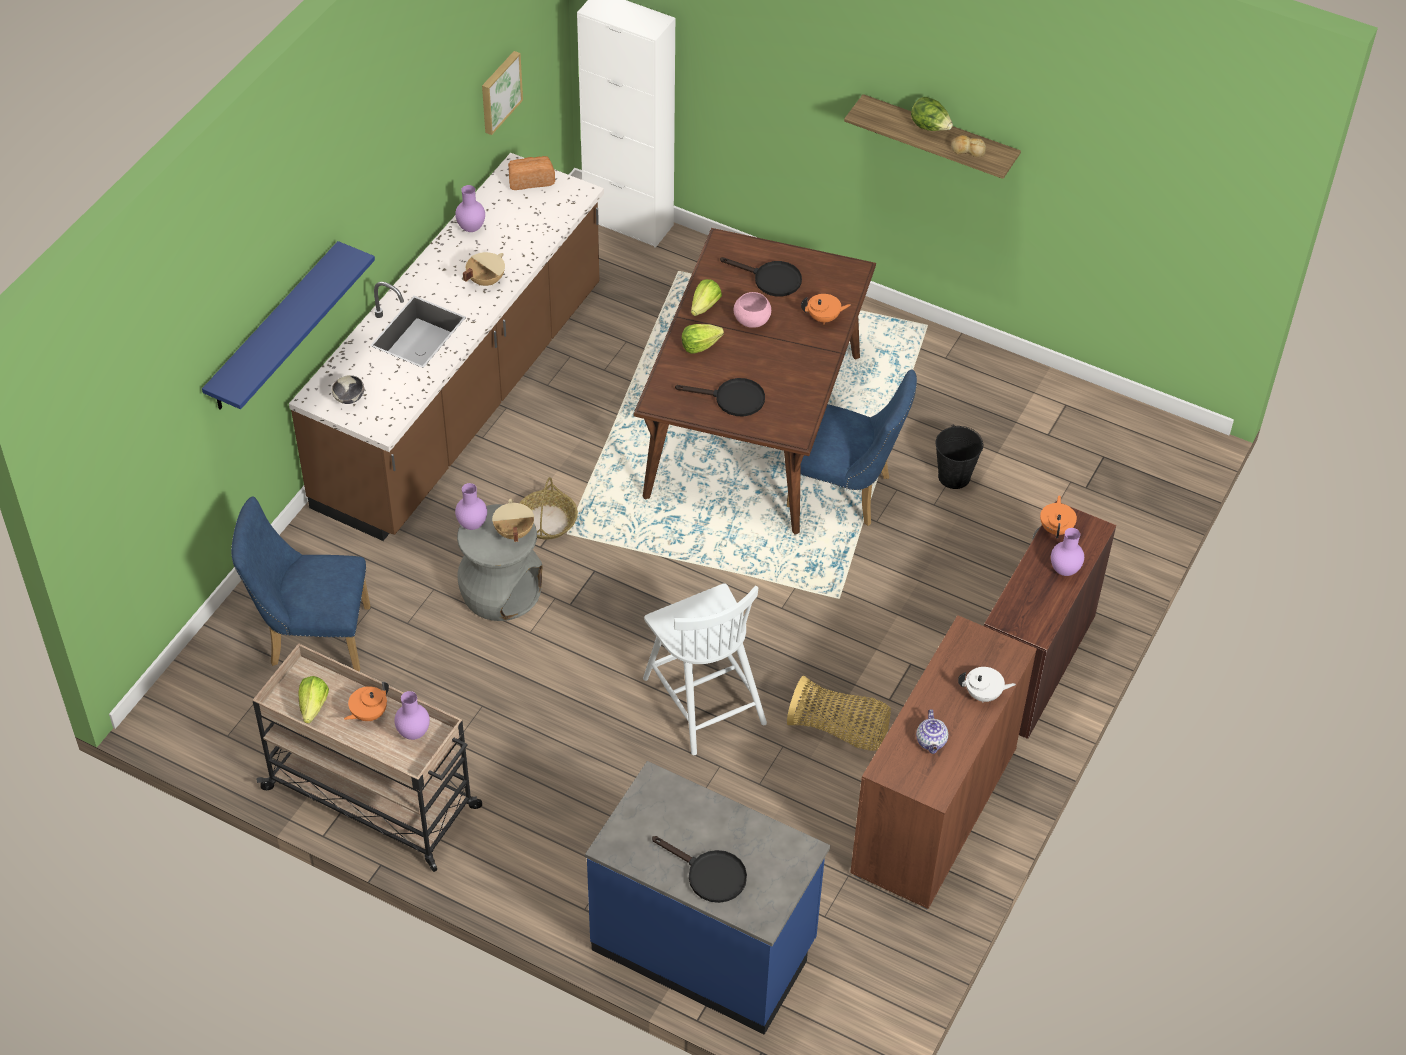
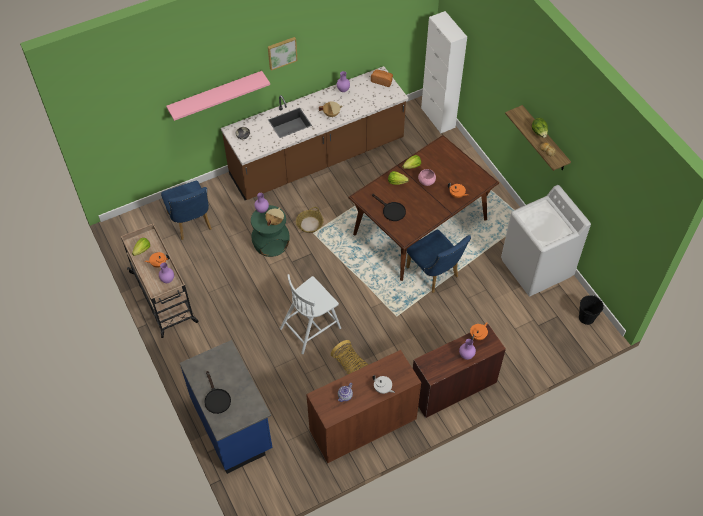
camera: 35 degrees right, 5 degrees up
(274, 328) = (215, 95): blue shelf -> pink shelf
(311, 637) = (191, 224): blue chair -> blue chair turned 150 degrees counterclockwise
(499, 91) = (381, 37): picture -> picture (282, 52)
(500, 590) = (271, 242): grey stool -> green stool
(703, 698) = (311, 327): white chair -> white chair turned 45 degrees clockwise
(771, 279) = (448, 168): black frying pan -> none
(954, 476) = (485, 291): black bucket -> black bucket (586, 317)
(1007, 395) = (536, 268): none -> white washing machine

